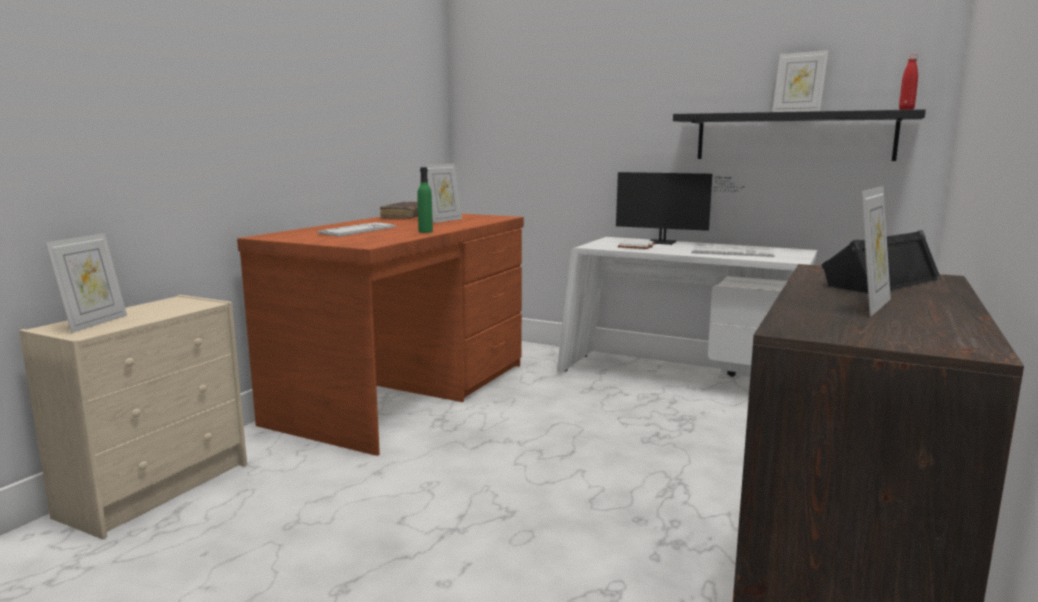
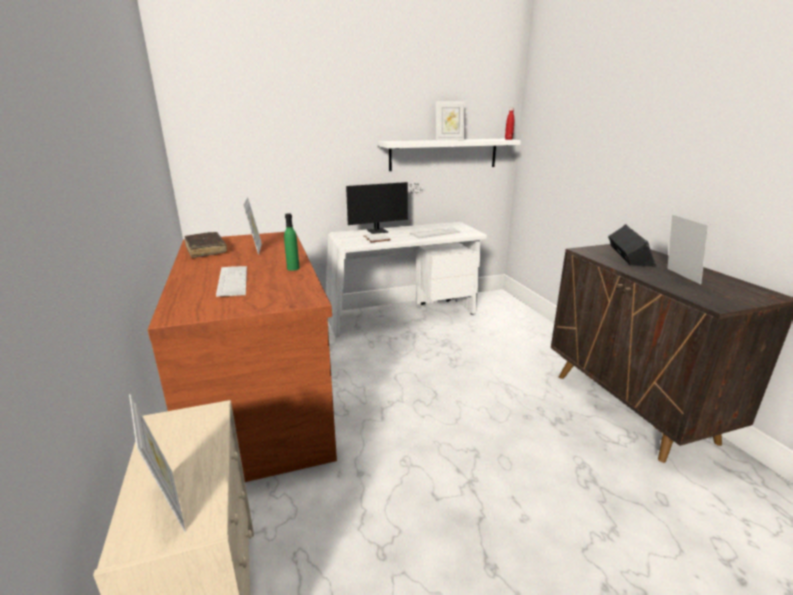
camera: 45 degrees left, 10 degrees up
(793, 136) = (444, 154): black shelf -> white shelf

